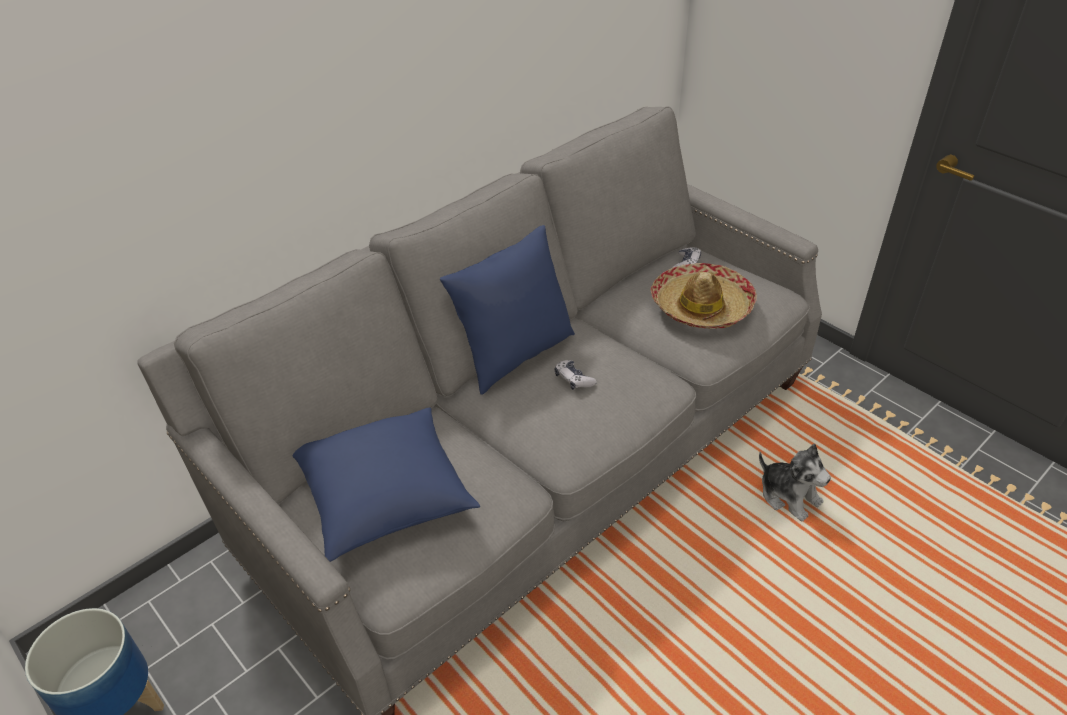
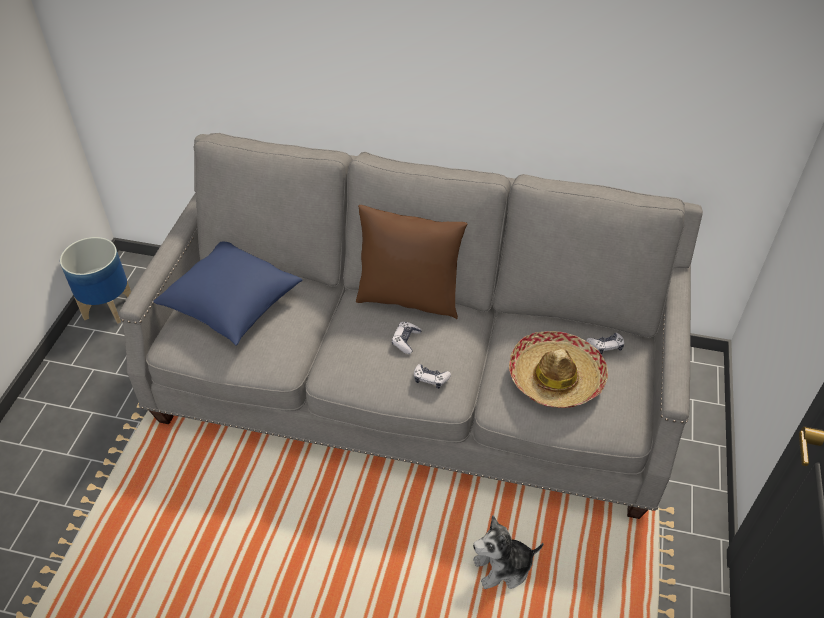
camera: 55 degrees right, 5 degrees up
(514, 355) = (408, 299): blue pillow -> brown pillow
(638, 384) = (430, 379): none -> game controller
(789, 496) = (503, 567): plush toy -> plush toy turned 60 degrees clockwise

